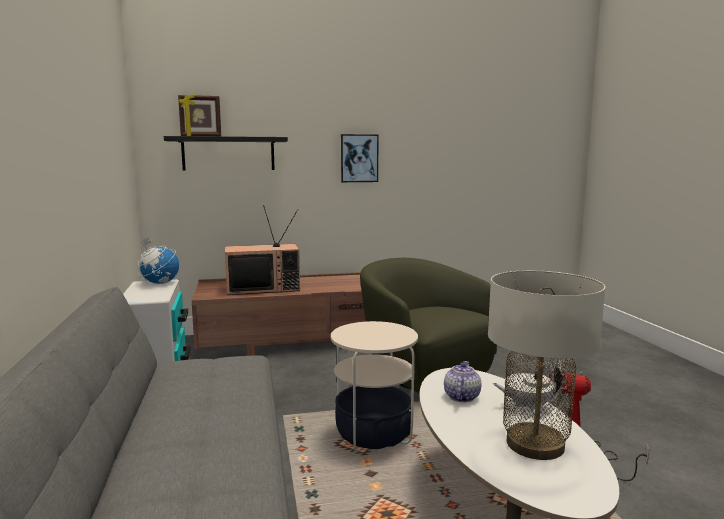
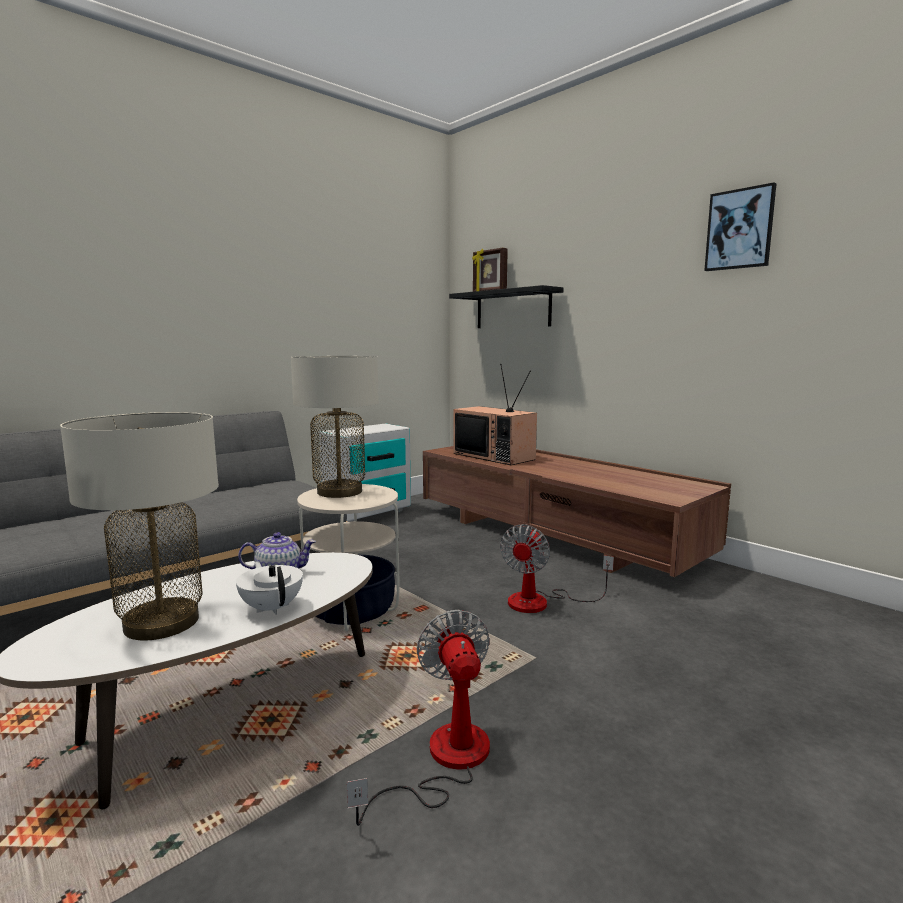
camera: 60 degrees right, 0 degrees up
(160, 283) = (387, 427): globe -> none
(359, 158) = (645, 308): picture -> picture (739, 229)
(359, 335) = (339, 491): none -> table lamp
(423, 373) = (541, 602): green armchair -> fan

